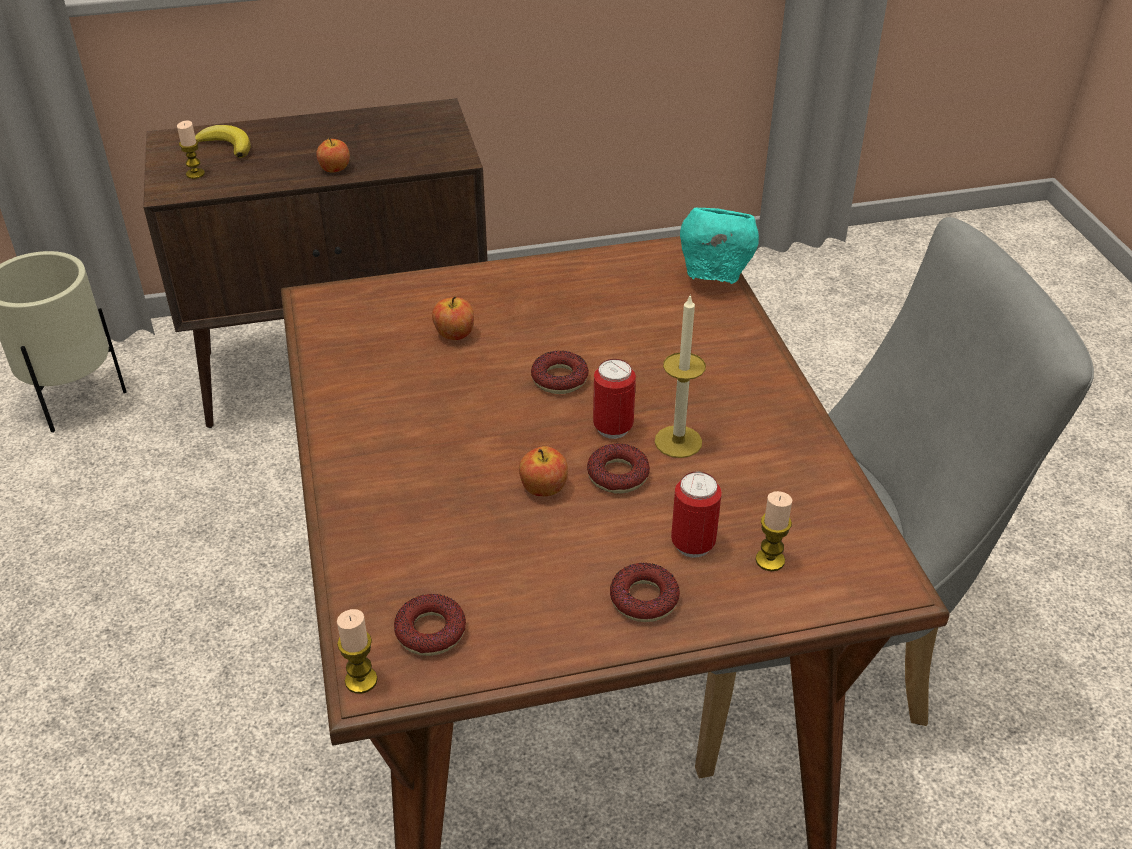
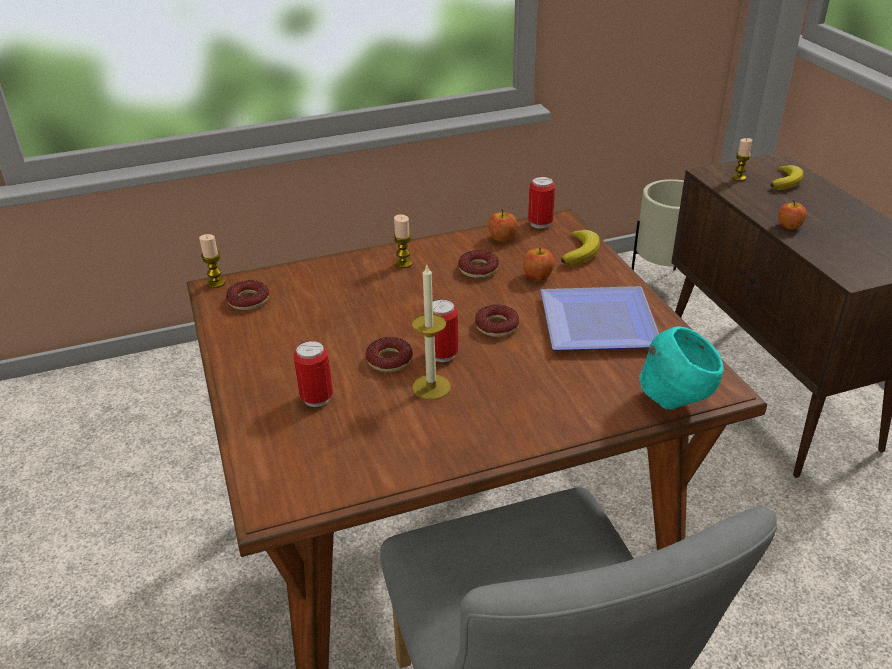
camera: 85 degrees right, 5 degrees down
(317, 316) = (540, 223): none -> can
(405, 293) = (581, 251): none -> banana
(543, 488) = (373, 329): apple -> apple (502, 238)
(574, 306) = (595, 325): none -> plate
(644, 599) = (265, 378): donut -> donut (478, 269)
(770, 560) = (299, 437): candle -> candle (403, 263)

